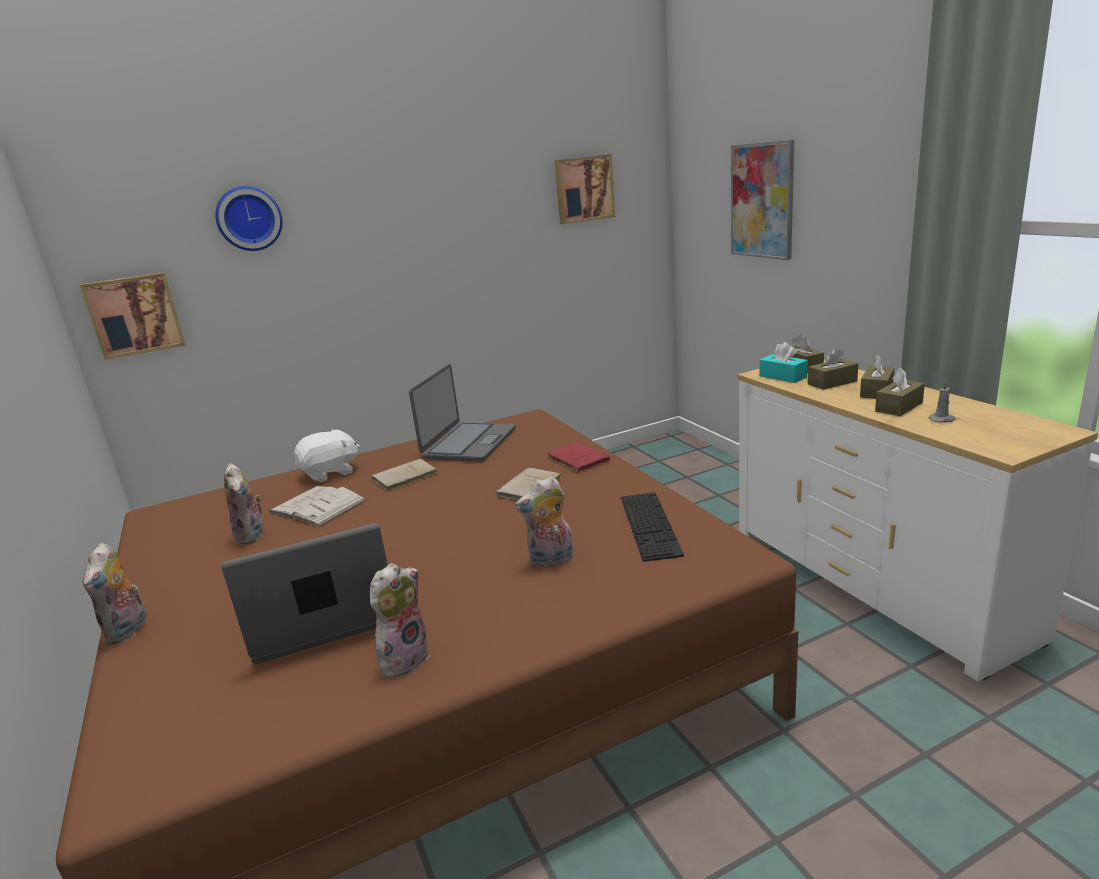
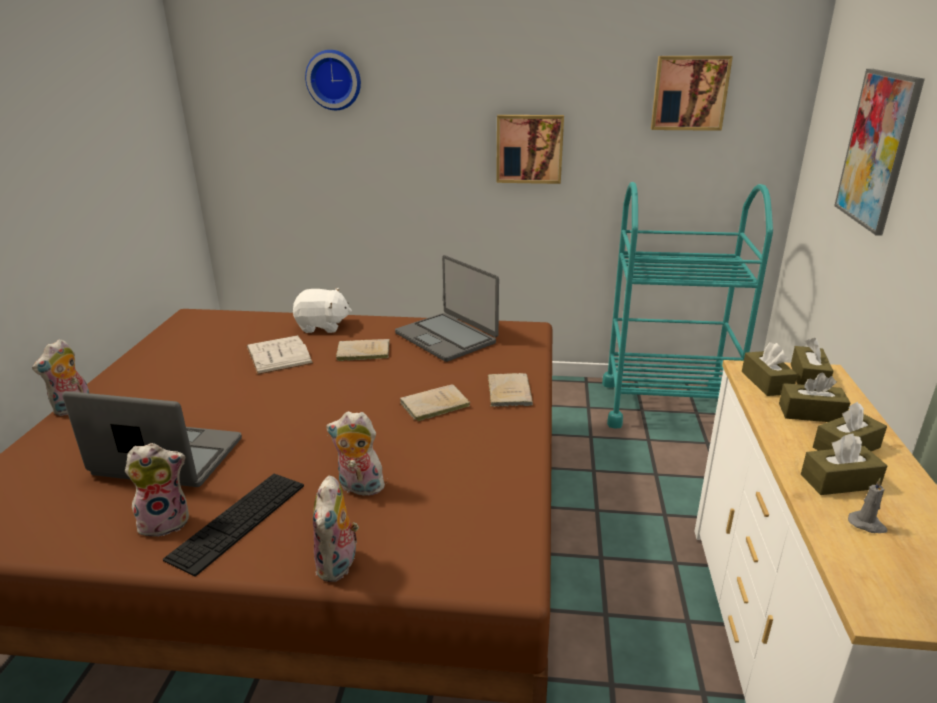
camera: 30 degrees right, 5 degrees up
(135, 315) = (237, 149): picture -> picture (529, 148)
(252, 535) = (215, 362): plush toy -> plush toy (339, 566)
(468, 443) = (447, 338): laptop -> laptop turned 90 degrees clockwise
(577, 458) = (509, 391): red book -> beige book
(632, 464) = (666, 406): none -> turquoise cart
(649, 525) = (476, 493): keyboard -> keyboard (238, 521)
(783, 376) = (766, 382): turquoise tissue box -> brown tissue box

